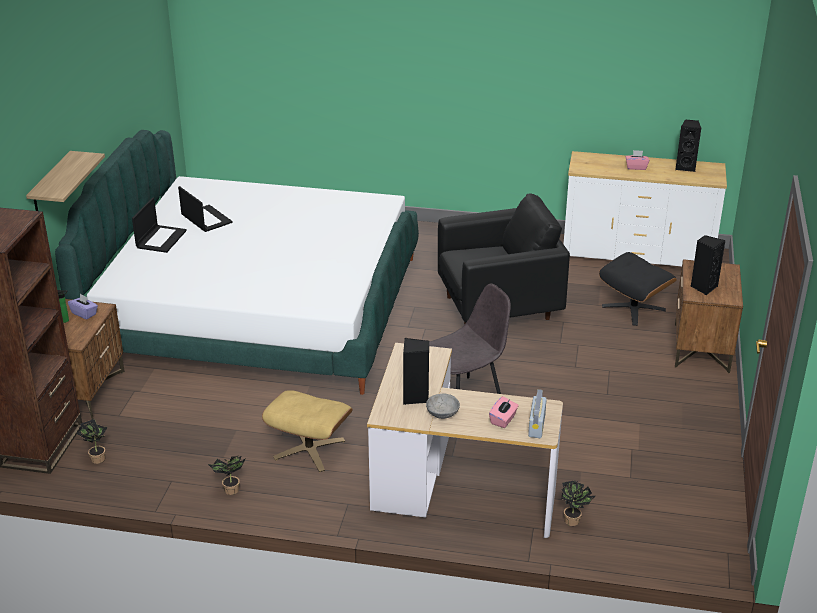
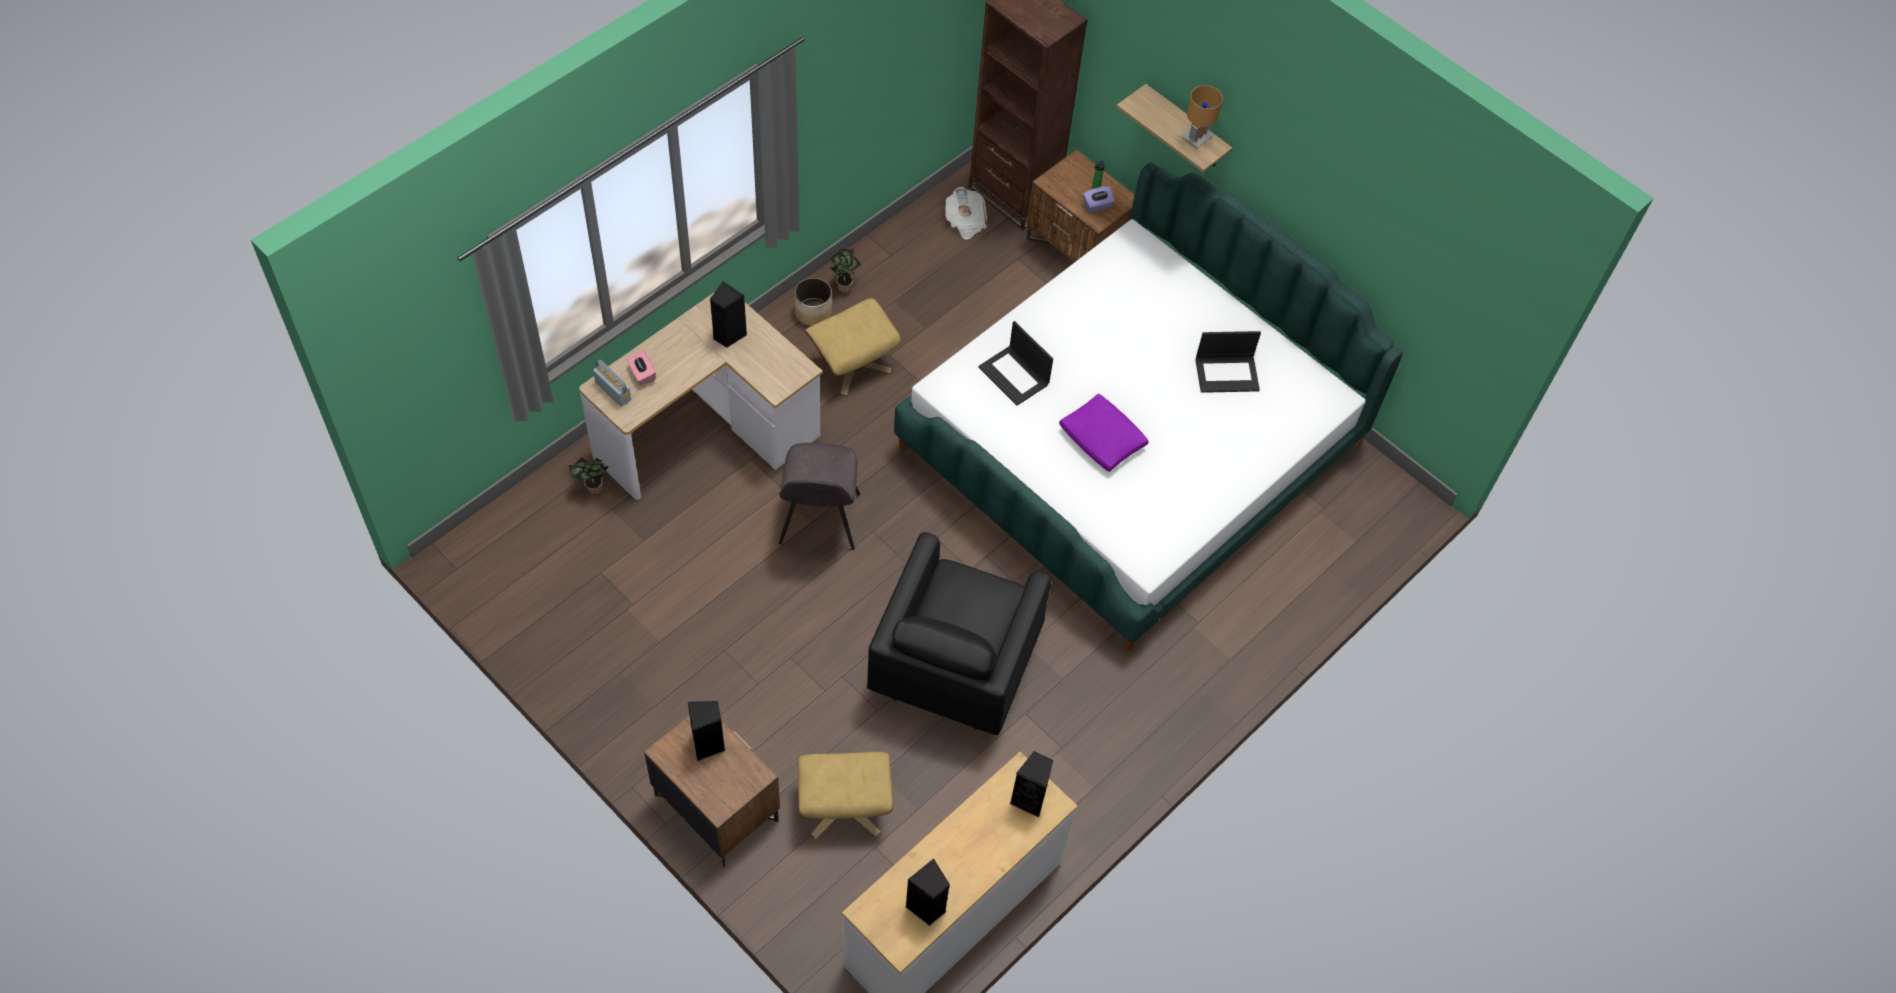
camera: 120 degrees right, 25 degrees up
(72, 163) = (1197, 138): none -> brown table lamp
(96, 458) = (965, 221): potted plant -> newspaper
(161, 239) = (1207, 317): laptop -> laptop (1015, 376)
(276, 494) = (813, 312): none -> planter
(311, 241) = (1102, 439): none -> purple pillow
(442, 413) = (690, 339): grey bowl -> none
(589, 162) = (1030, 799): none -> black speaker
(634, 308) = (844, 806): black ottoman -> beige ottoman
(636, 167) = (973, 844): pink tissue box -> none

